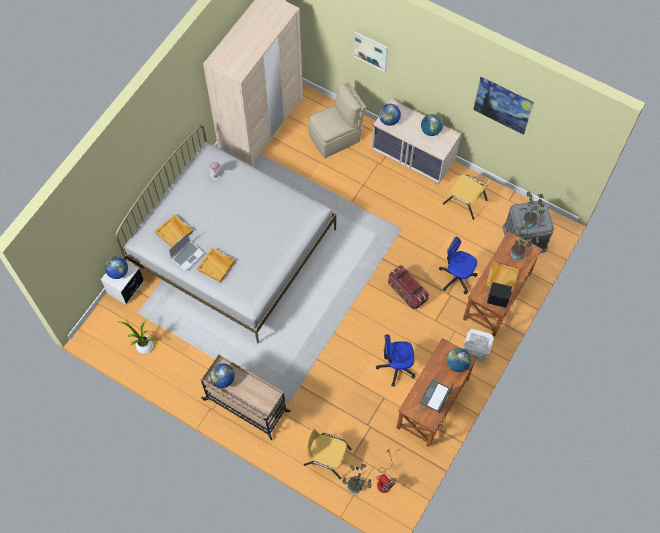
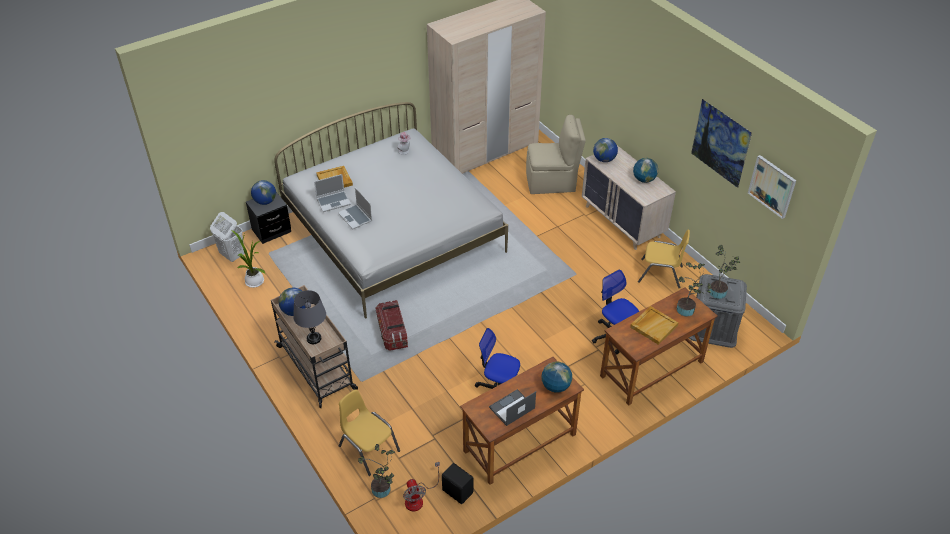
camera: 25 degrees right, 20 degrees down
(126, 288) = (271, 231): white nightstand -> black nightstand
(216, 265) = (356, 217): beige tray -> laptop
(254, 398) = (314, 338): none -> grey table lamp
(370, 50) = (605, 76): picture -> picture (772, 186)
(406, 291) = (550, 329): storage box -> storage box (392, 333)
(465, 202) = (660, 274): yellow chair -> yellow chair turned 45 degrees counterclockwise
(474, 353) = (595, 413): white laundry basket -> white laundry basket (232, 255)
(497, 299) = (638, 343): black speaker -> black speaker (457, 491)

